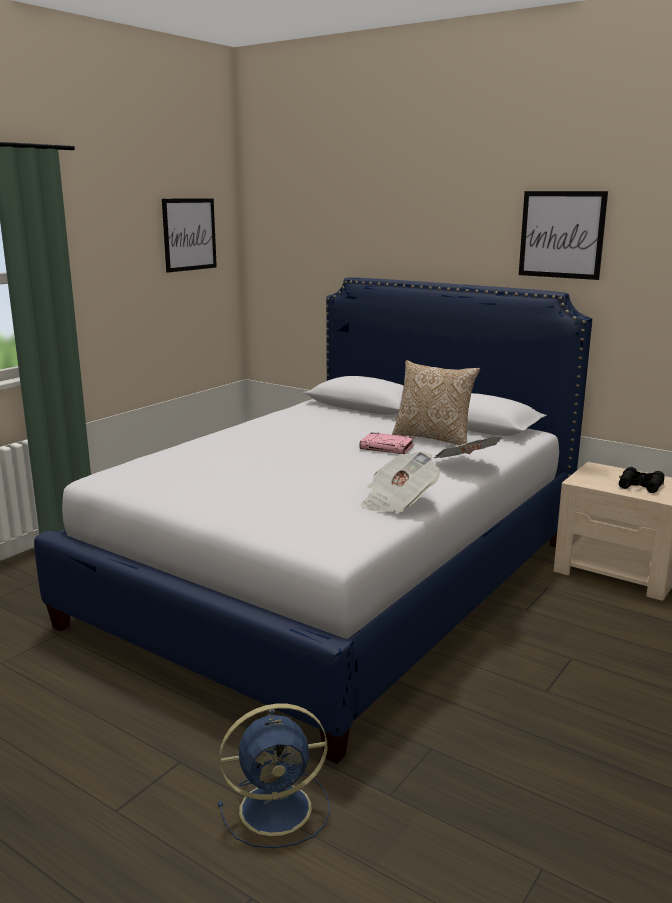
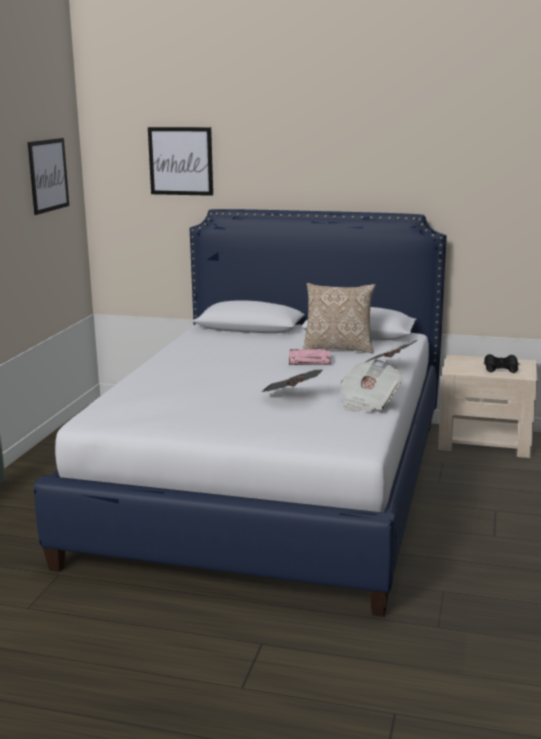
camera: 20 degrees left, 0 degrees up
(279, 808) = (366, 655): blue fan -> none
(321, 484) = (291, 397): none -> newspaper
(561, 234) = (413, 165): picture -> picture (180, 161)

